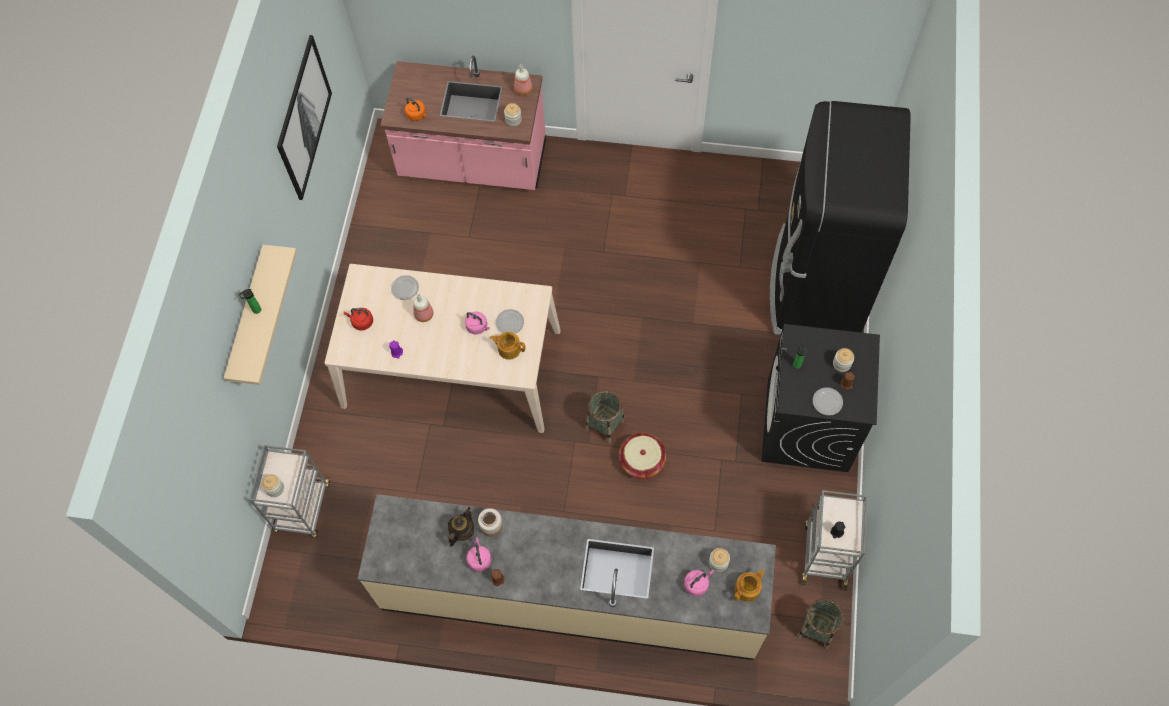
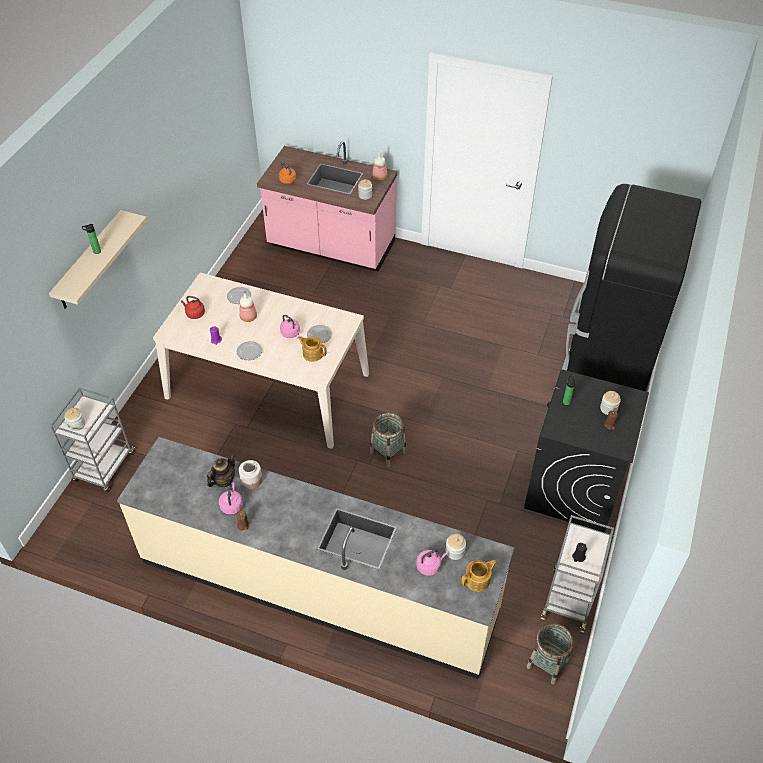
camera: 10 degrees right, 15 degrees down
(304, 118) = (188, 140): picture -> none
(642, 461) = (413, 487): basket -> none
(827, 402) = (588, 436): plate -> plate (249, 352)

